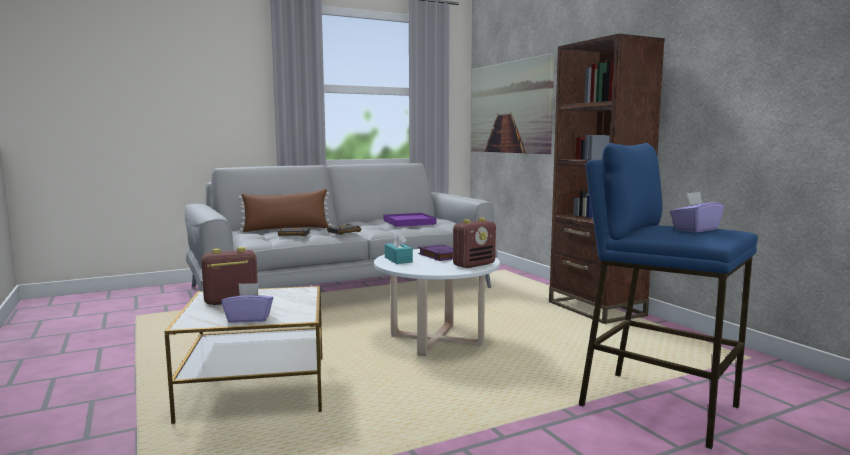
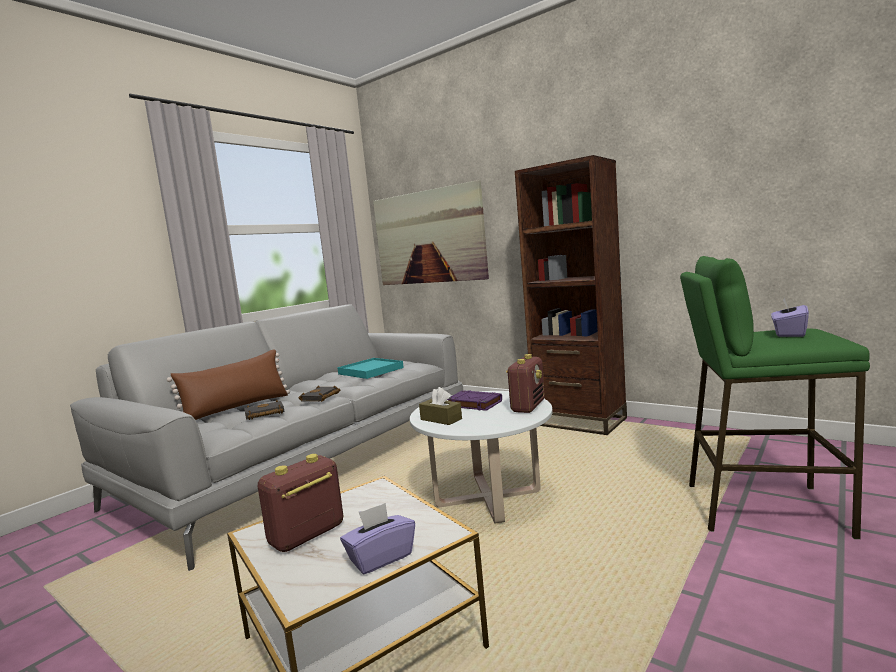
camera: 25 degrees left, 0 degrees up
(398, 260) = (441, 419): turquoise tissue box -> brown tissue box
(409, 222) = (370, 371): purple tray -> turquoise tray
(657, 405) = (762, 508): blue stool -> green stool

